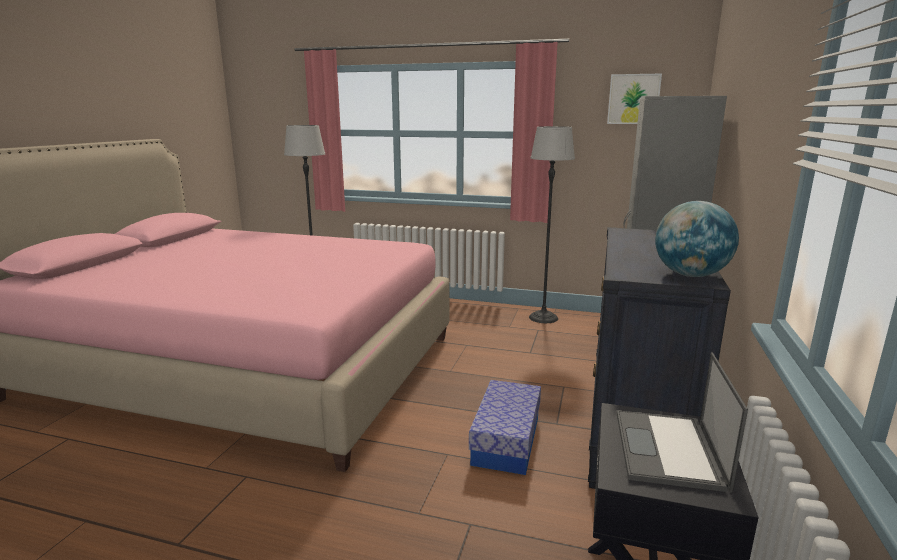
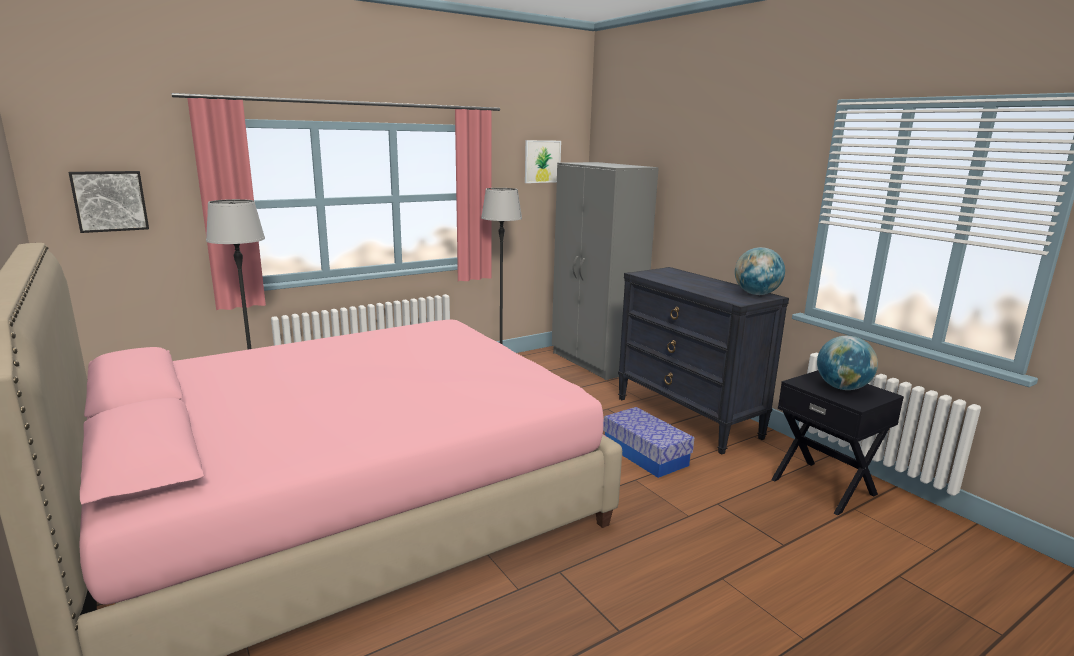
camera: 50 degrees left, 0 degrees up
(268, 125) = (110, 201): none -> picture
(669, 450) = (842, 388): laptop -> globe

